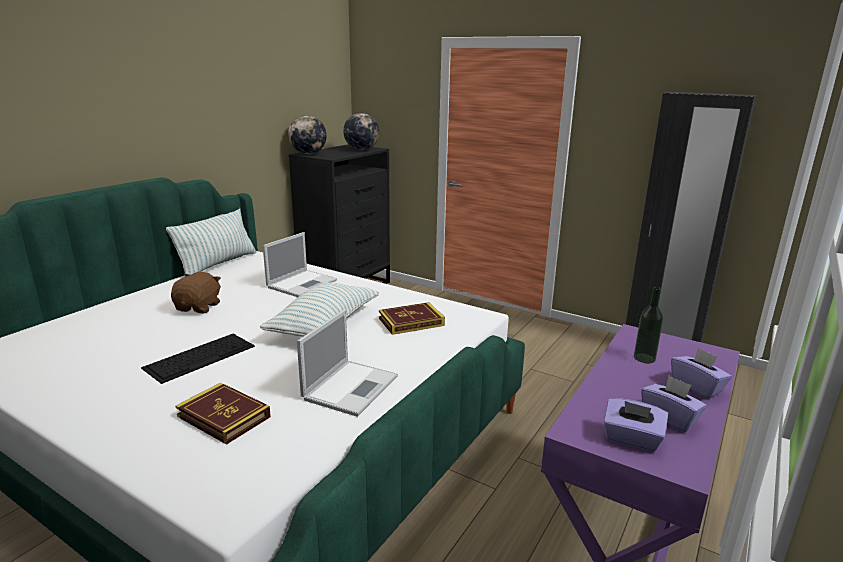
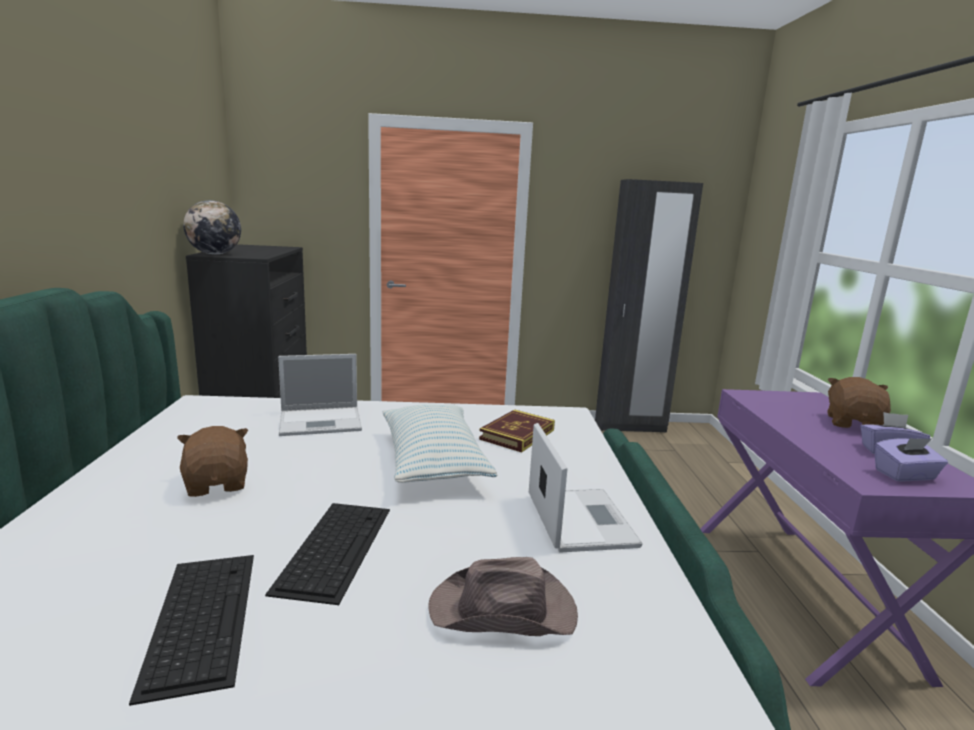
camera: 35 degrees left, 5 degrees down
(108, 367) = (201, 617): none -> keyboard
(218, 264) = (151, 422): pillow -> none
(224, 417) = (504, 611): book -> brown hat
(302, 283) = (322, 421): laptop -> laptop turned 75 degrees clockwise
(361, 150) = (273, 248): globe -> none
(644, 358) = (787, 412): bottle -> none
(697, 387) = (853, 424): purple tissue box -> brown plush toy

